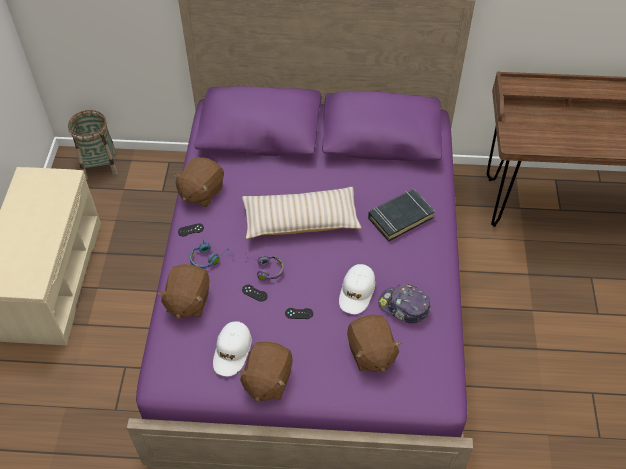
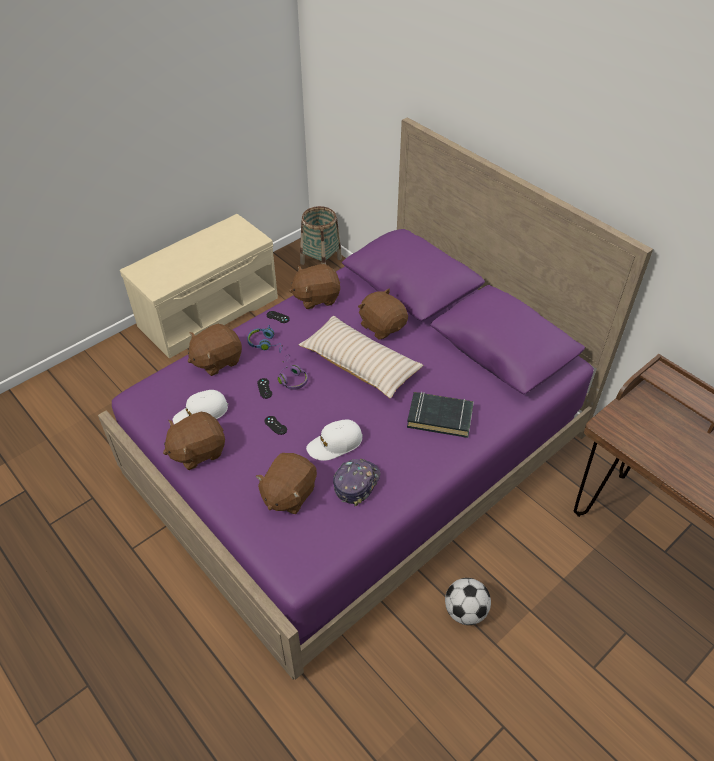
camera: 45 degrees right, 5 degrees down
(280, 179) = (382, 326): none -> brown plush toy
(404, 307) = (356, 483): cap -> cap turned 45 degrees clockwise
(499, 344) = (465, 611): none -> football

